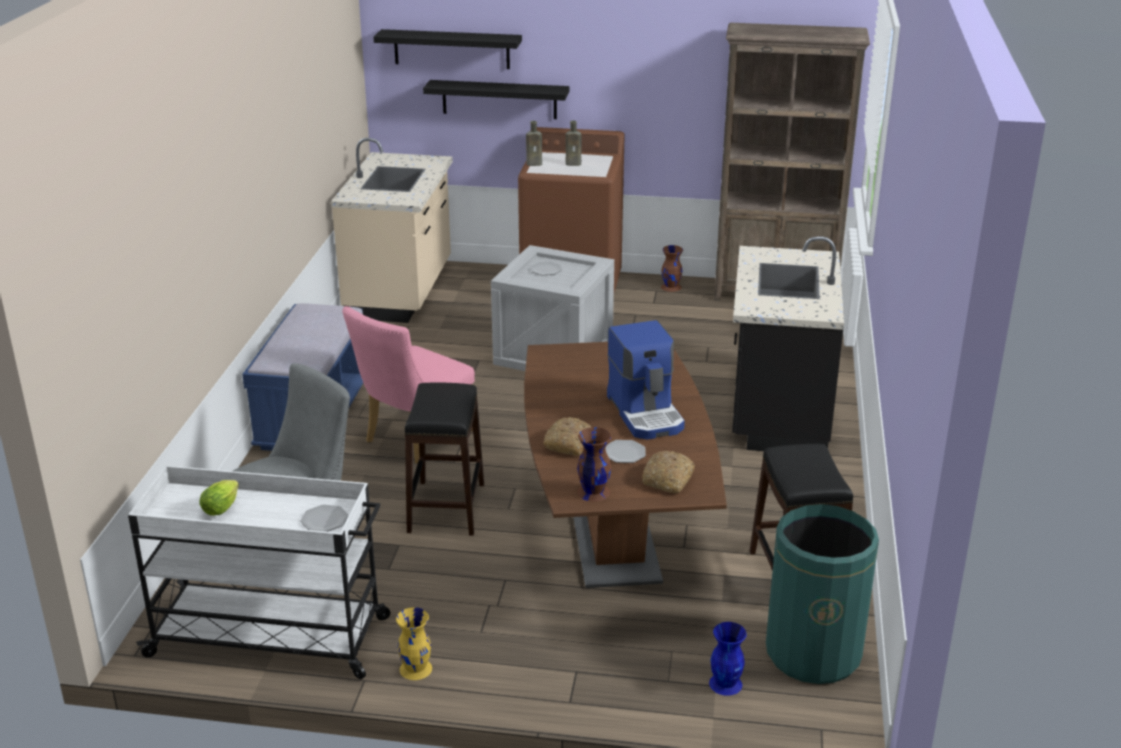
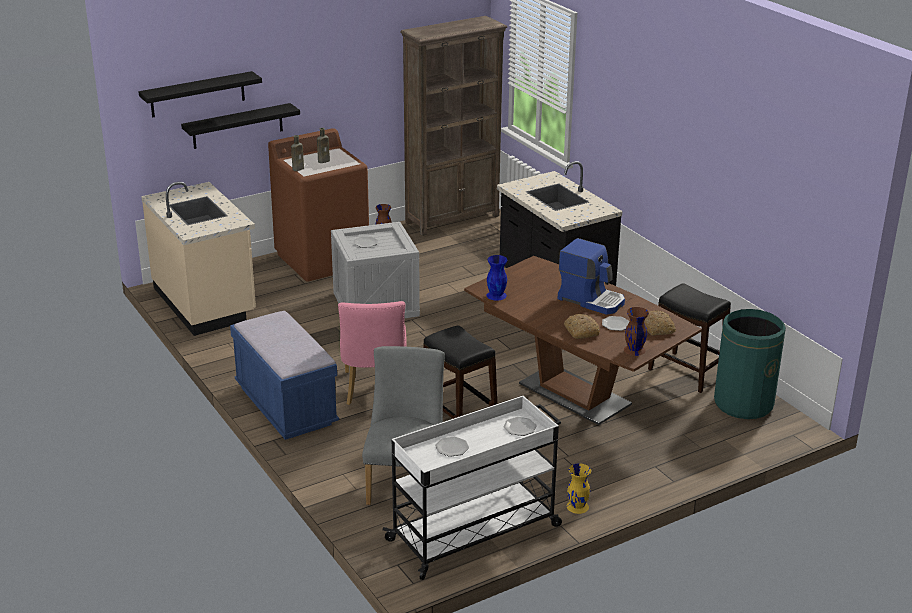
camera: 40 degrees left, 0 degrees up
(223, 507) = (451, 448): lettuce -> plate
(726, 684) = (728, 436): blue vase -> blue vase (497, 295)

